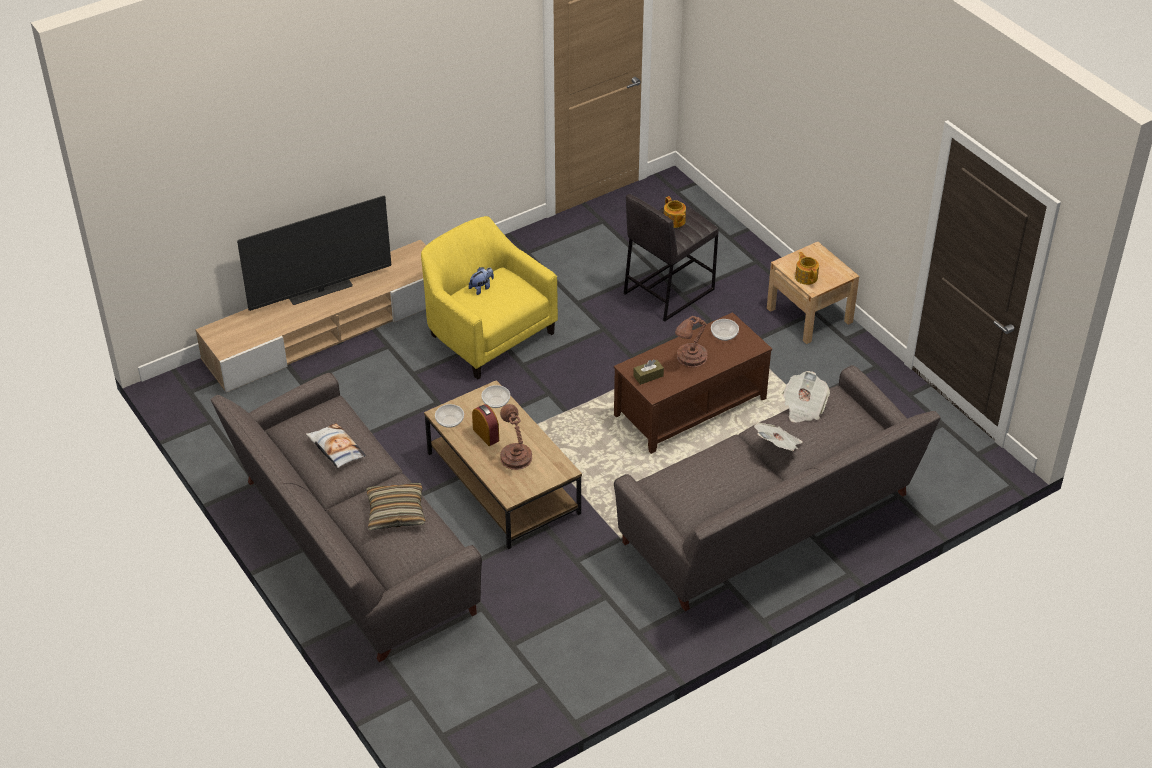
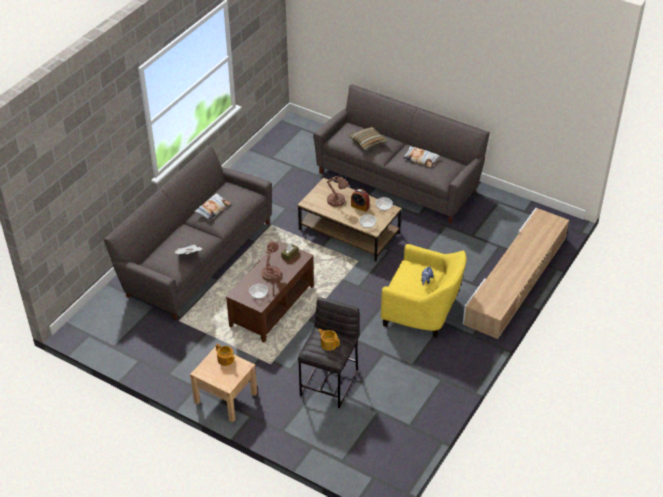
camera: 155 degrees right, 0 degrees up
(321, 292) = (524, 264): television -> none
(733, 475) = (212, 209): none -> pillow
(778, 446) = (195, 230): newspaper -> none

